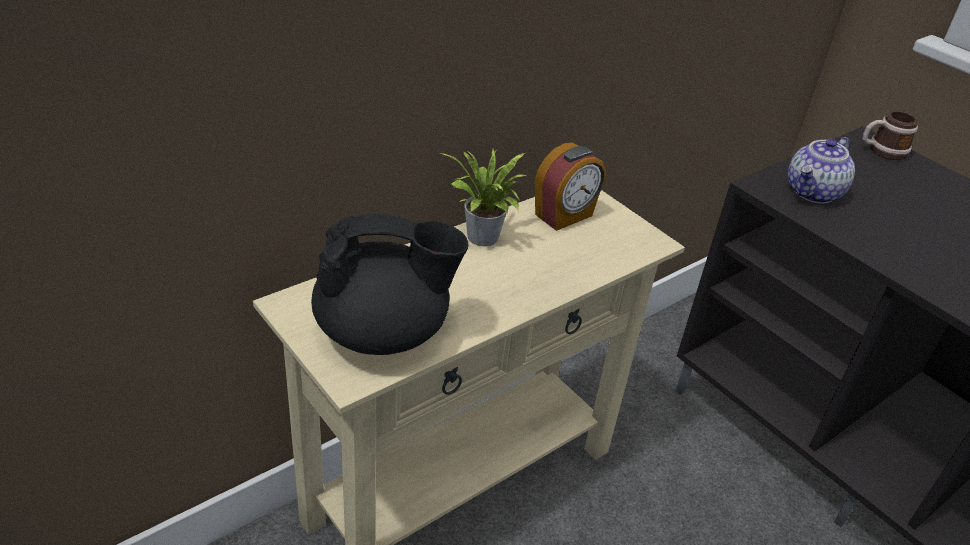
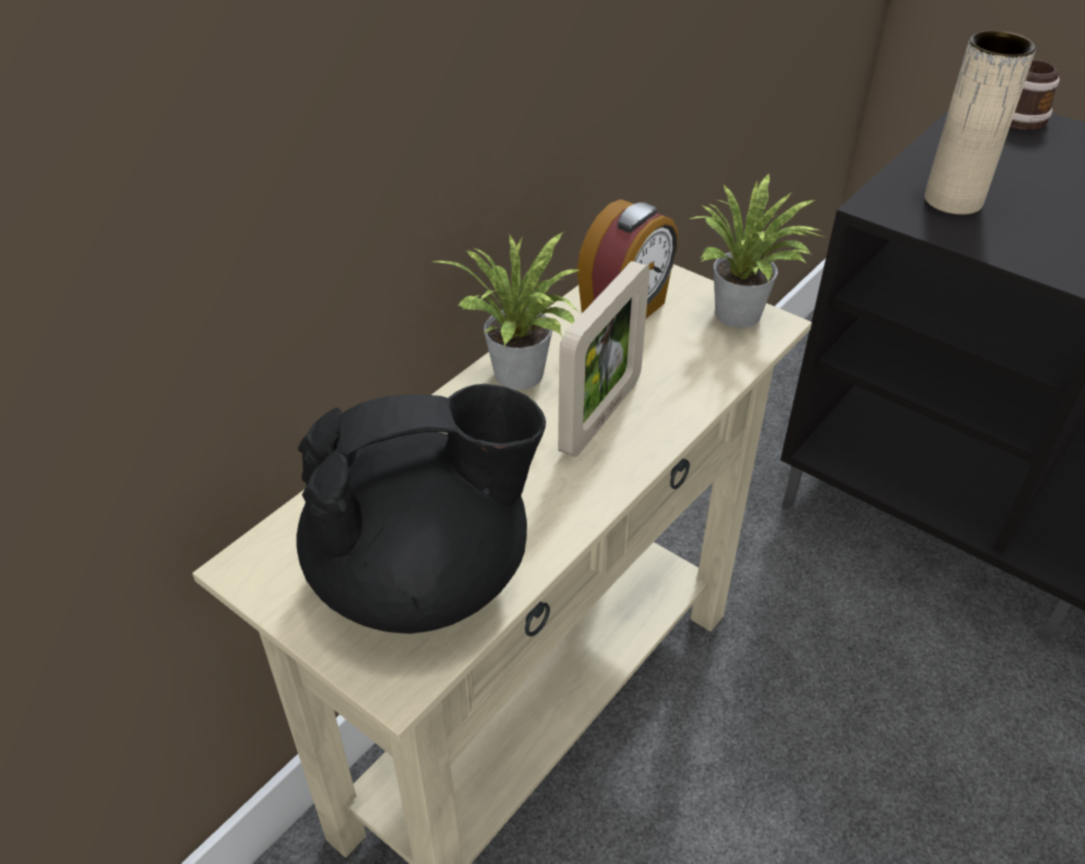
camera: 10 degrees left, 5 degrees up
(524, 271) = (601, 416): none -> picture frame
(639, 234) = (742, 317): none -> potted plant
(813, 193) = (953, 200): teapot -> beige vase

